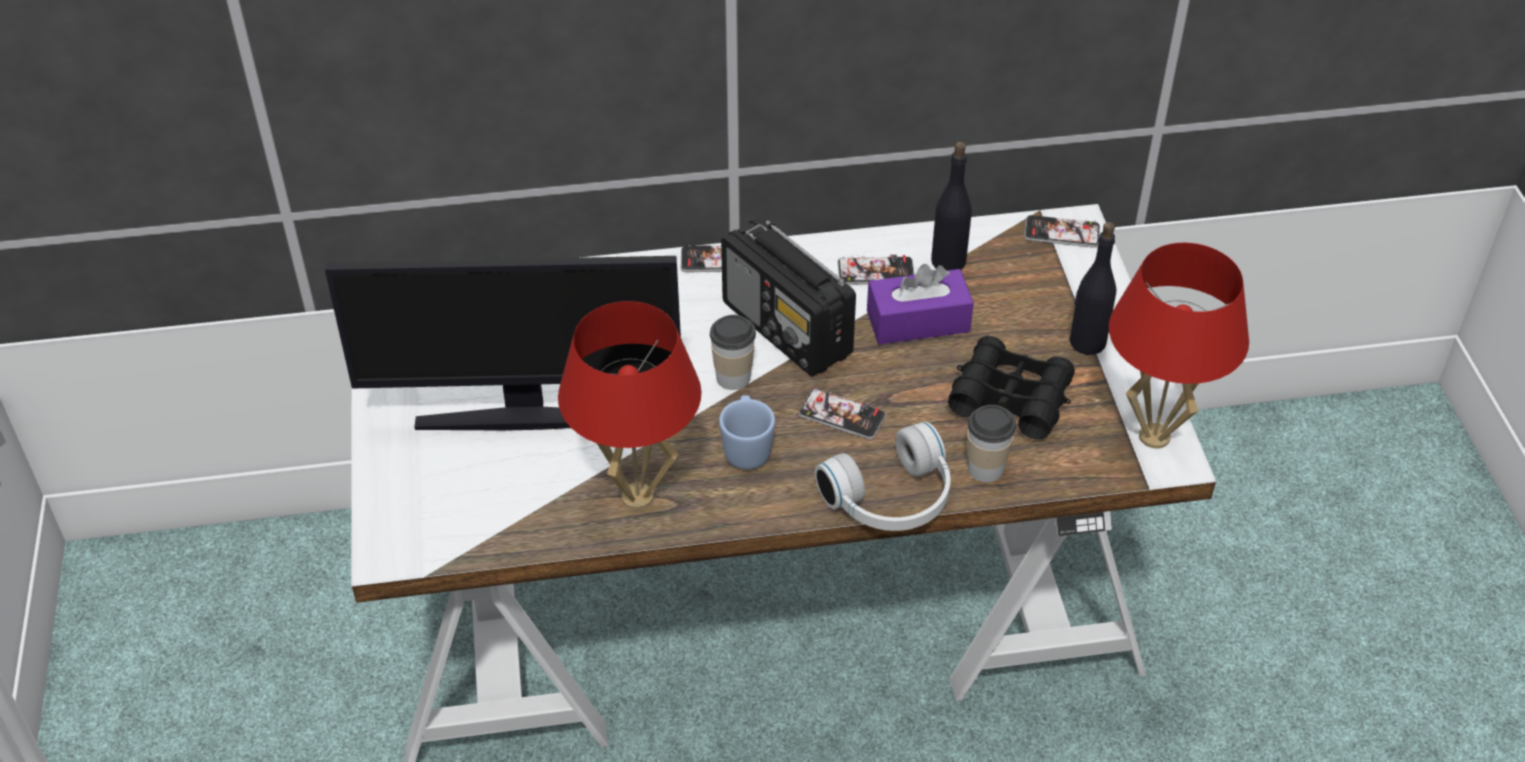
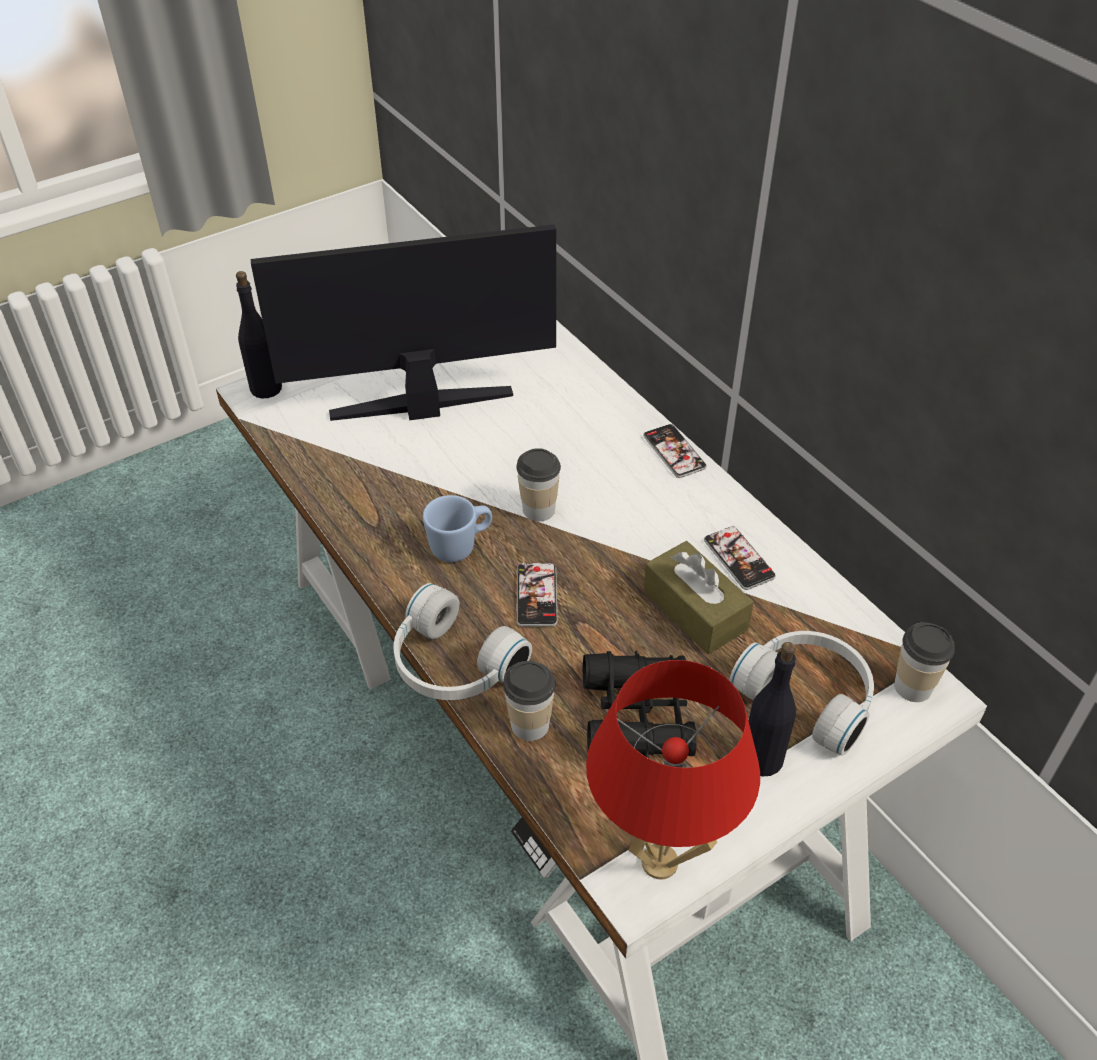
camera: 65 degrees right, 0 degrees up
(524, 416) = (422, 408): monitor -> monitor turned 105 degrees clockwise
(637, 497) = (370, 499): red table lamp -> none
(787, 330) = (619, 524): radio -> none
(918, 321) = (695, 610): purple tissue box -> brown tissue box
(948, 261) = (795, 607): black bottle -> black bottle (266, 388)
(1041, 291) = (809, 695): none -> white headphones
(1062, 232) = (912, 686): phone -> cup

